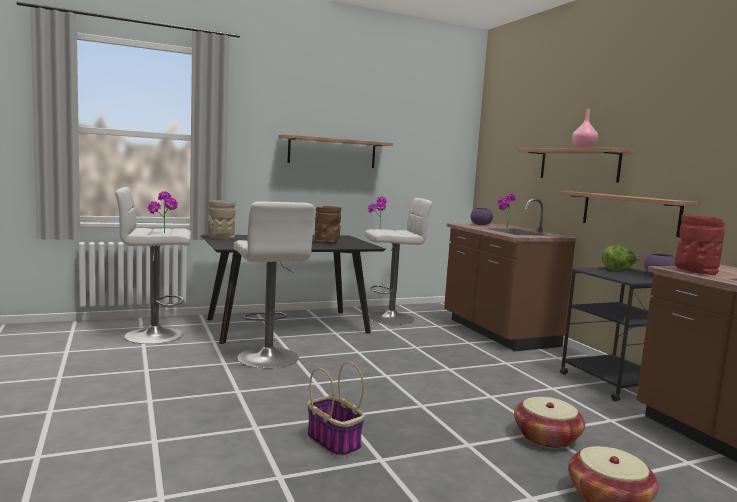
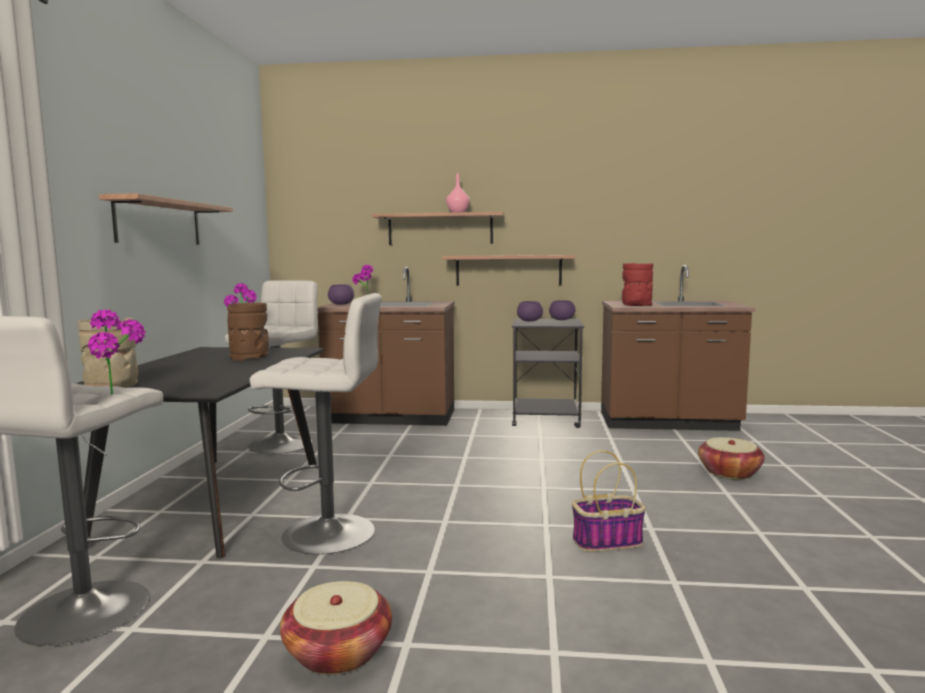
camera: 60 degrees left, 0 degrees up
(546, 438) = (632, 463): basket -> basket (338, 652)
(618, 270) = (529, 321): lettuce -> purple bowl

